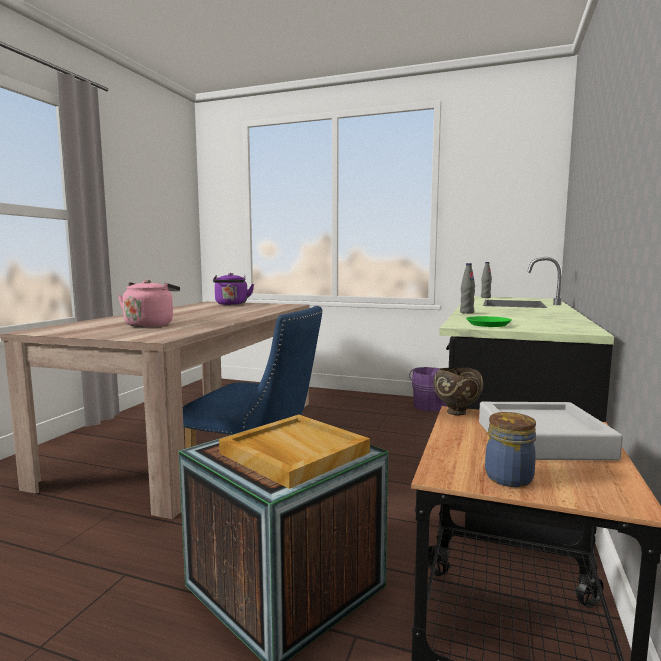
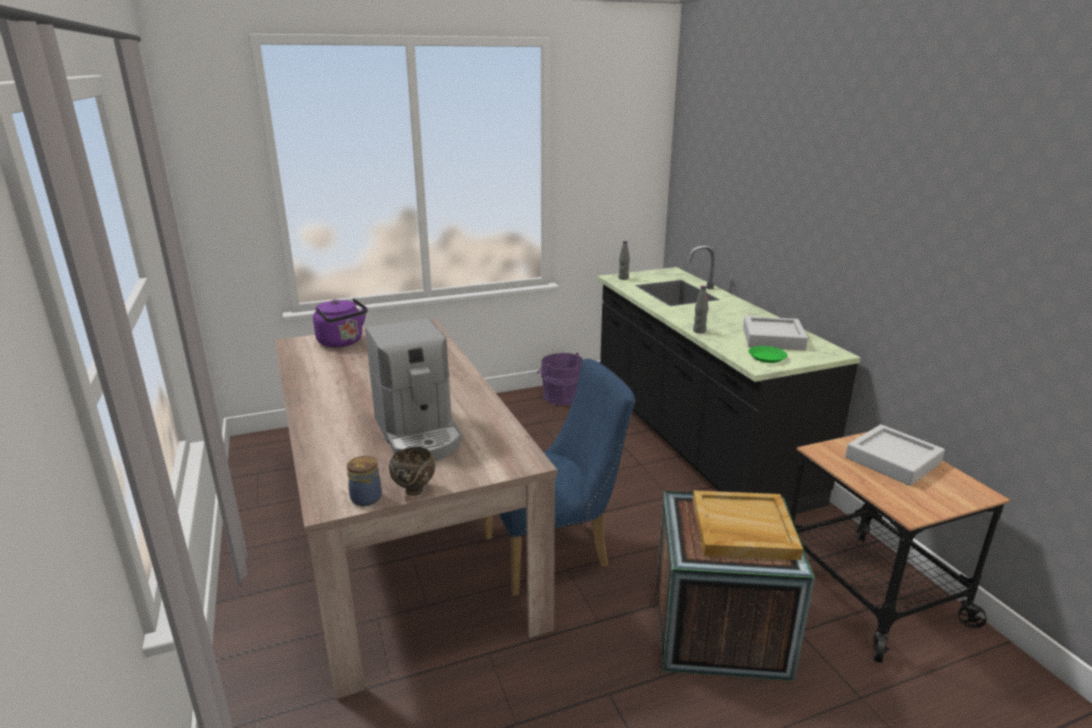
camera: 40 degrees left, 15 degrees up
(150, 324) = (419, 434): pink kettle -> coffee machine
(457, 412) = (817, 451): brown bowl -> brown bowl (414, 490)
(509, 477) = (930, 500): jar -> jar (366, 497)
(533, 321) = (773, 339): none -> grey tray

